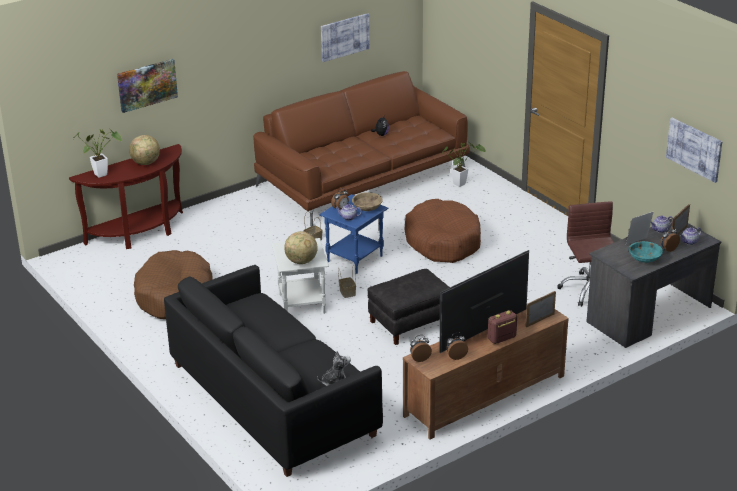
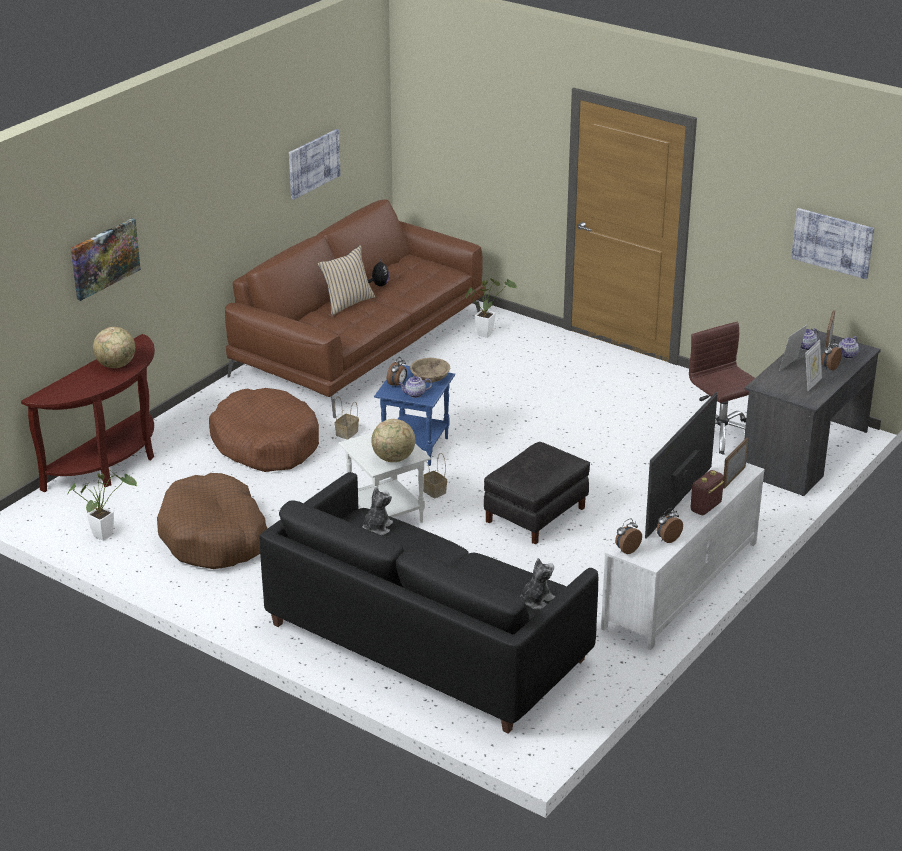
camera: 20 degrees left, 0 degrees up
(103, 174) = (67, 388): potted plant -> potted plant (106, 534)
(259, 309) = (376, 528): none -> plush toy
(349, 144) = (347, 303): none -> beige pillow
(443, 241) = (510, 407): brown dog bed -> brown dog bed (266, 444)
(484, 396) = (680, 585): brown tv stand -> white tv stand
(644, 259) = (811, 383): turquoise bowl -> picture frame

